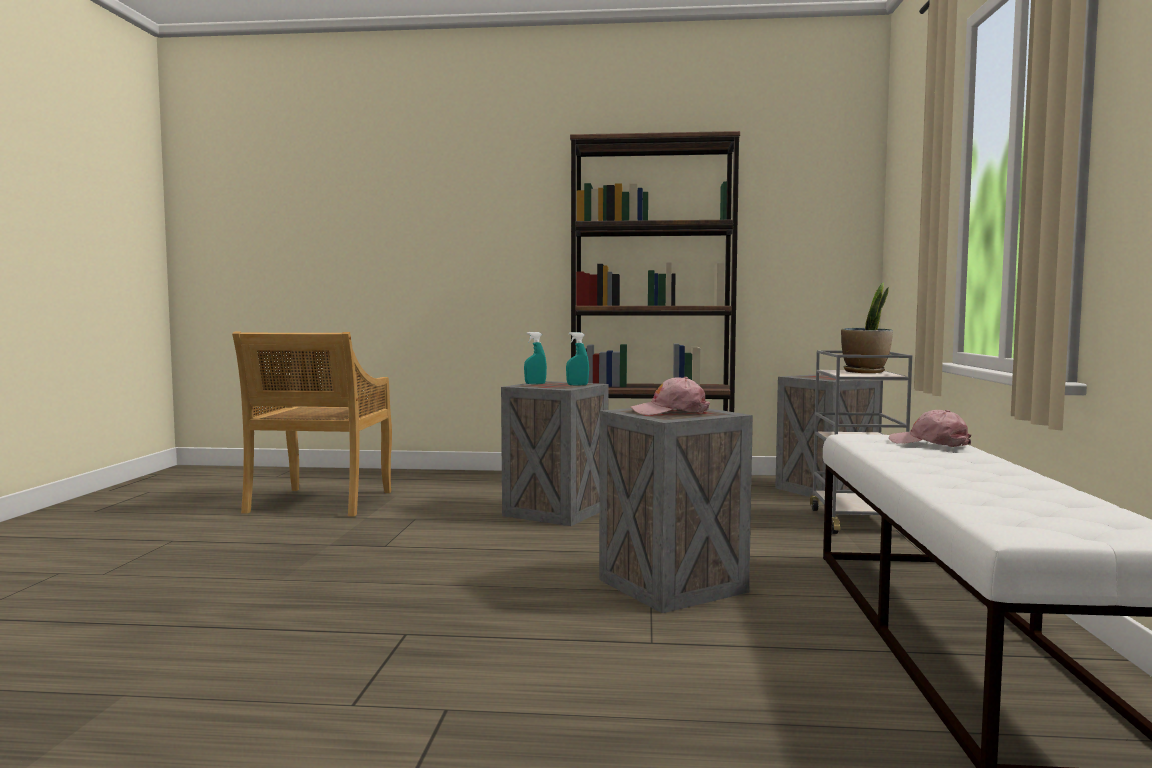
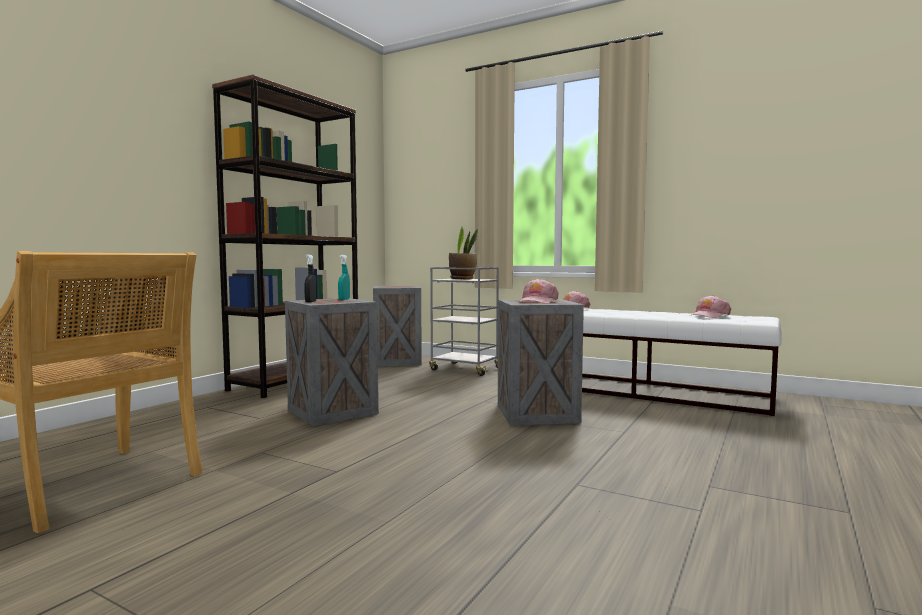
camera: 65 degrees left, 0 degrees up
(535, 384) = (310, 302): turquoise spray bottle -> black spray bottle
(1039, 501) = (709, 316): none -> pink cap

